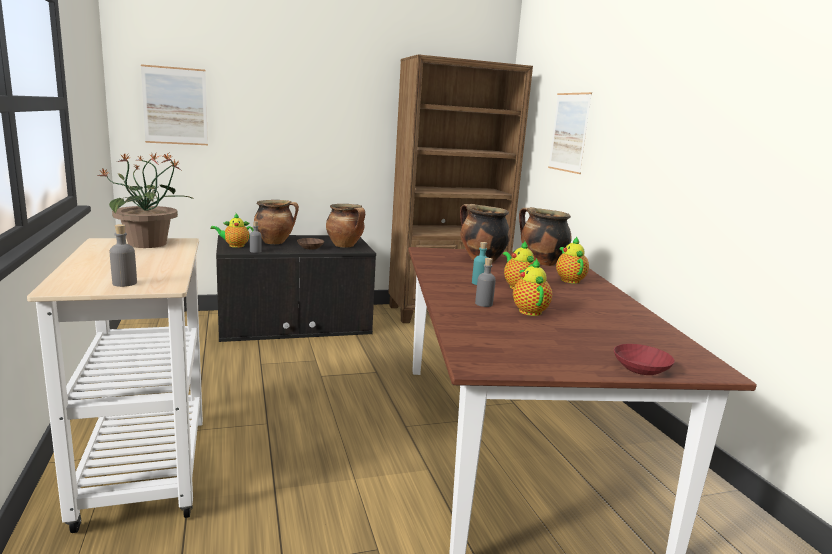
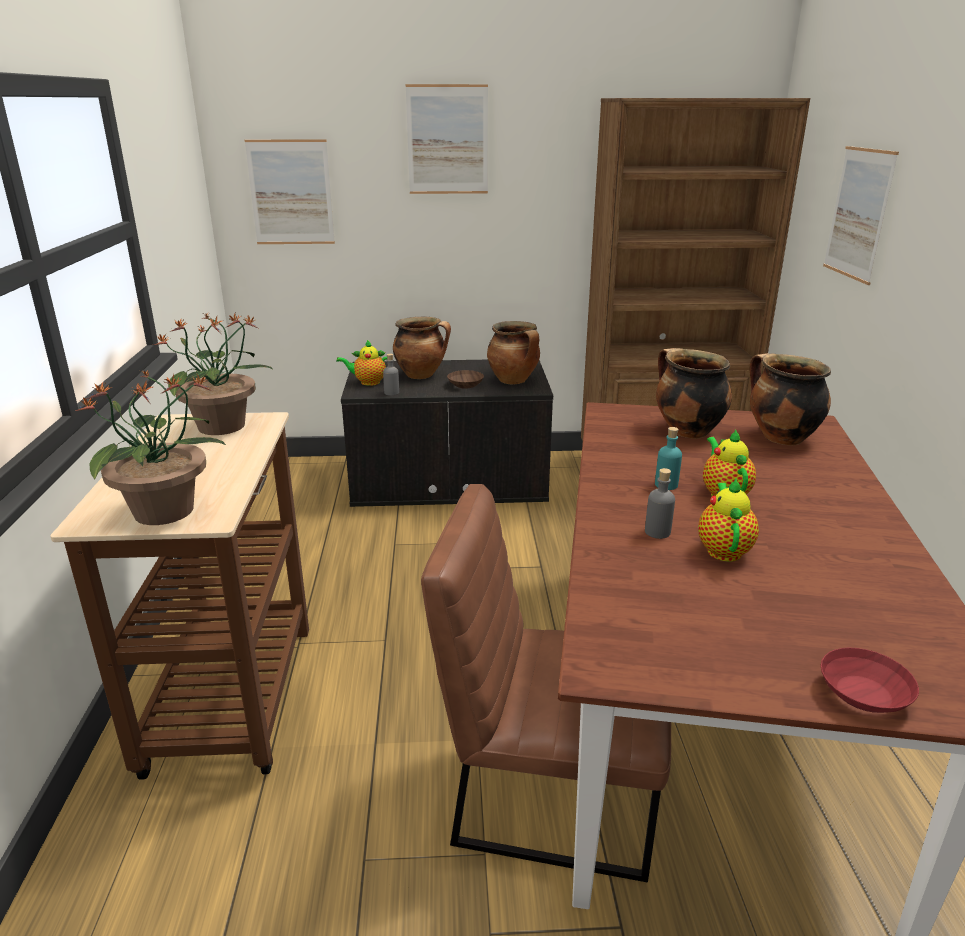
camera: 15 degrees right, 10 degrees up
(124, 283) = (166, 511): grey bottle -> potted plant
(145, 468) = (233, 695): white cart -> brown cart
(295, 78) = (447, 140): none -> picture
(416, 507) = (549, 794): none -> brown chair
(569, 280) = (813, 479): teapot -> none

